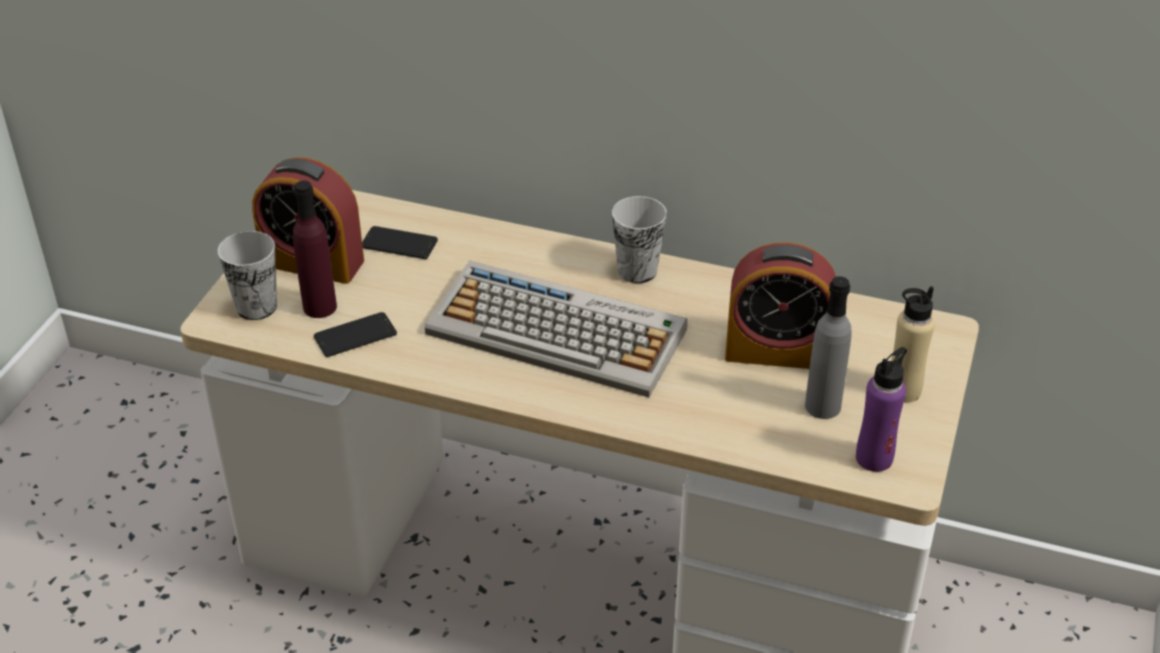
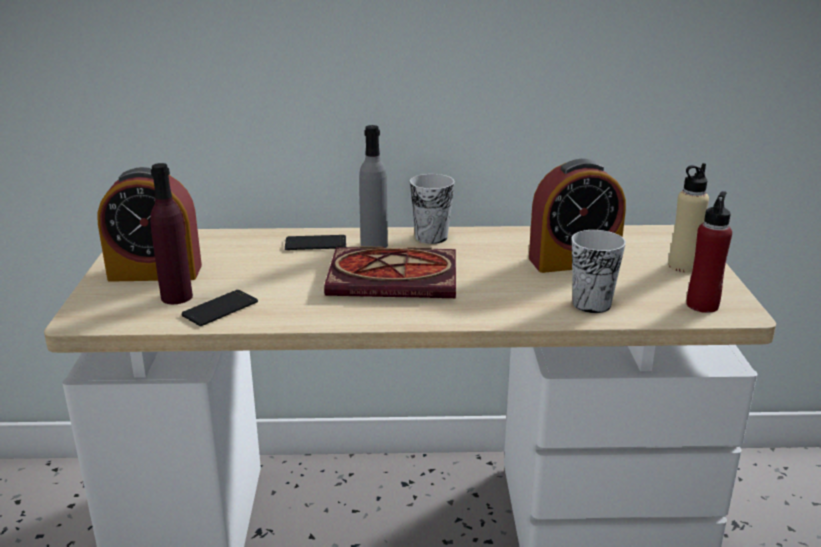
camera: 20 degrees left, 15 degrees down
(256, 307) = (115, 306): cup -> cup (591, 304)
(399, 244) = (226, 251): phone -> phone (315, 244)
(559, 331) = (396, 278): keyboard -> book
(822, 406) = (635, 284): grey bottle -> grey bottle (374, 245)
(874, 458) = (702, 305): purple bottle -> red bottle

